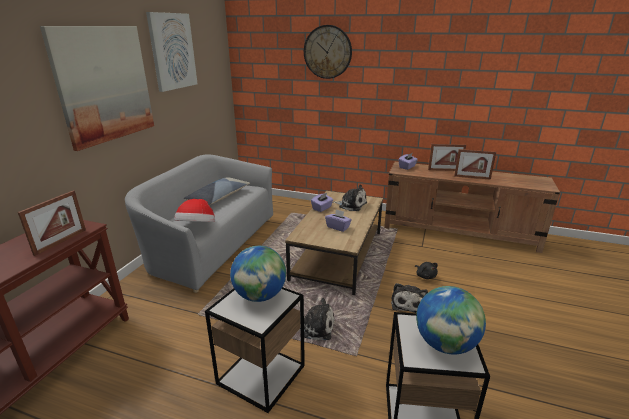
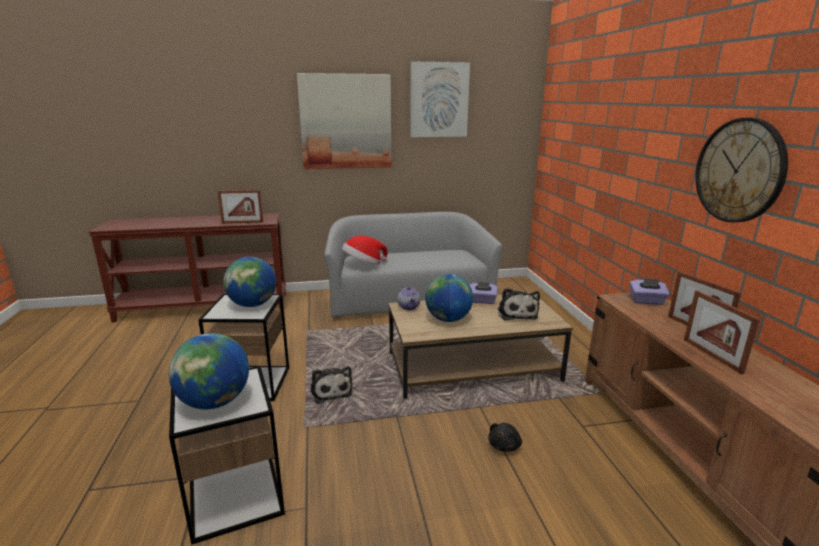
camera: 60 degrees right, 5 degrees down
(218, 197) = (429, 255): pillow -> none
(303, 234) = (409, 307): none -> teapot
(327, 52) = (614, 107): wall clock -> wall clock (739, 171)
(338, 227) = (448, 319): purple tissue box -> globe
(408, 303) = (425, 443): plush toy -> none

